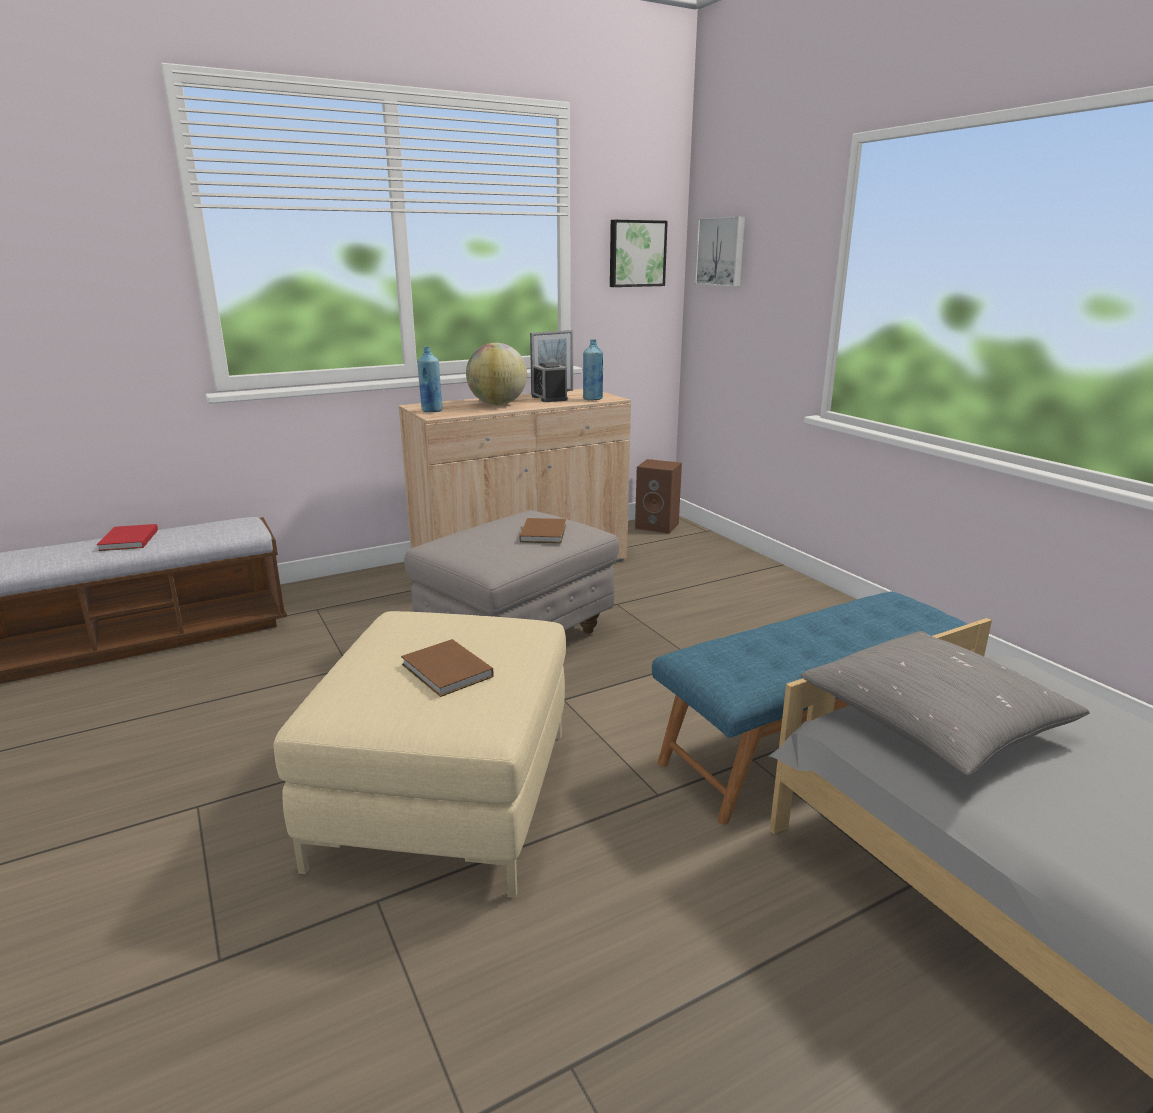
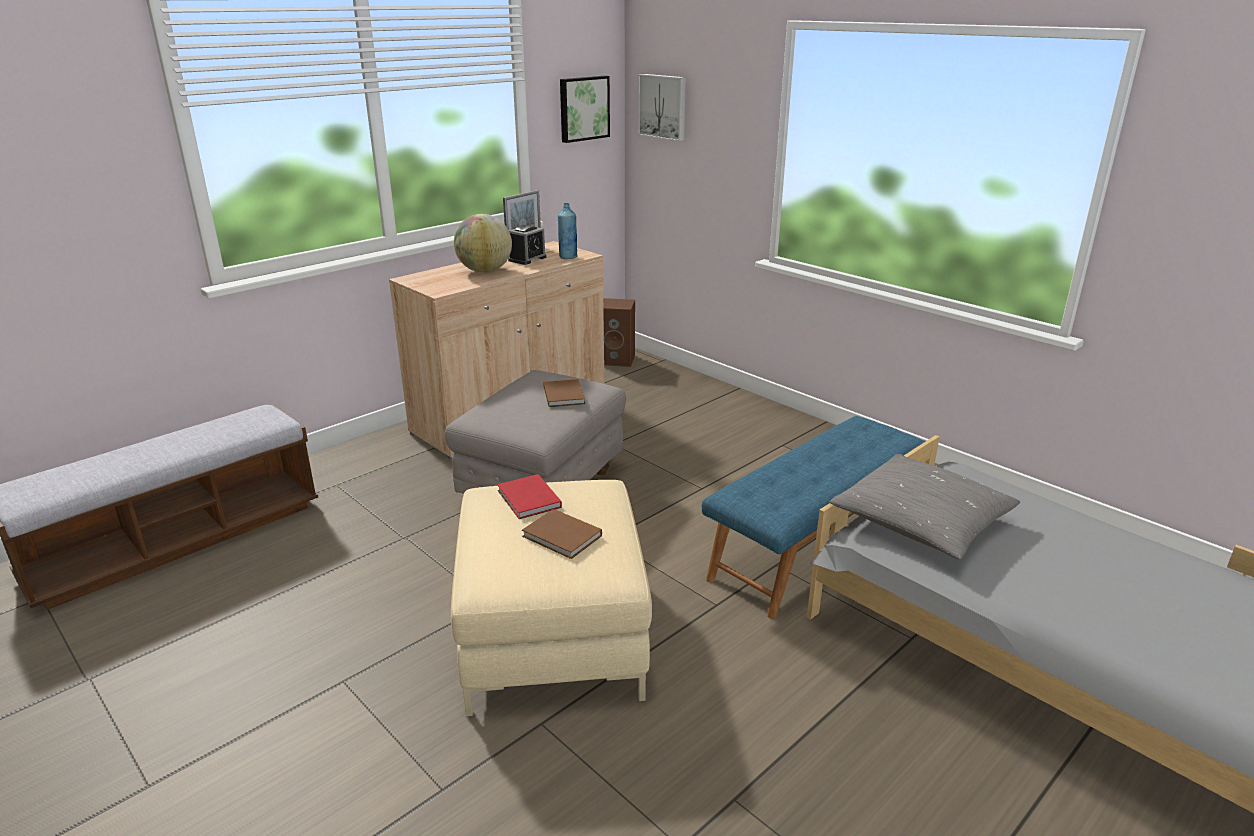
camera: 15 degrees left, 5 degrees up
(127, 540) = (159, 447): red book -> red book (528, 500)
(431, 411) = (429, 285): blue bottle -> none
(549, 398) = (527, 259): alarm clock -> alarm clock turned 105 degrees counterclockwise

